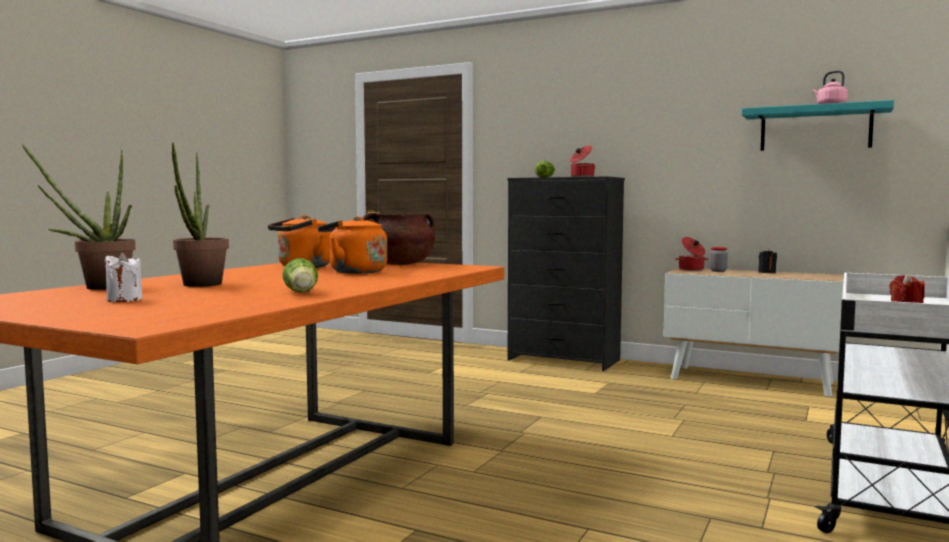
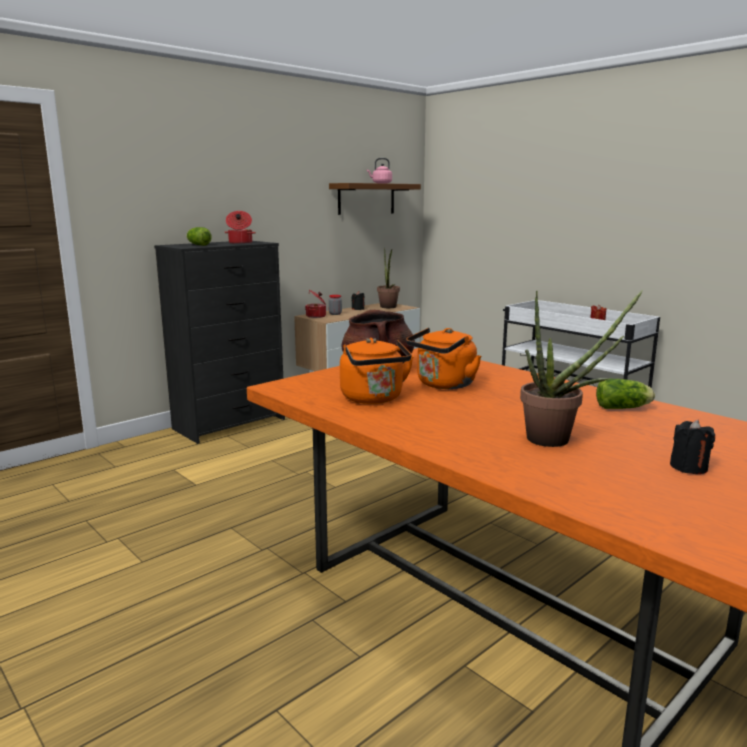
camera: 70 degrees left, 10 degrees up
(97, 287) = (573, 486): potted plant -> potted plant (388, 307)
(124, 300) = (688, 467): white candle -> black candle
(815, 129) = (366, 199): turquoise shelf -> brown shelf

